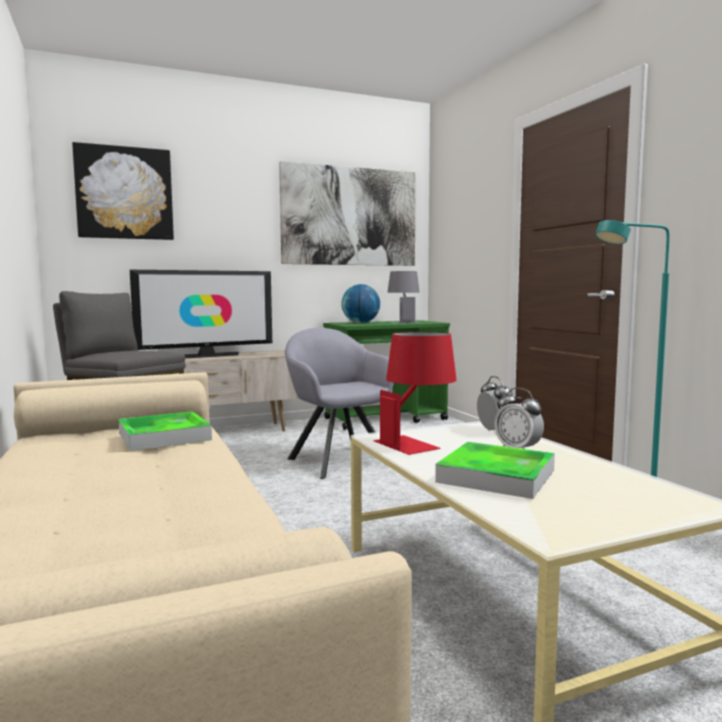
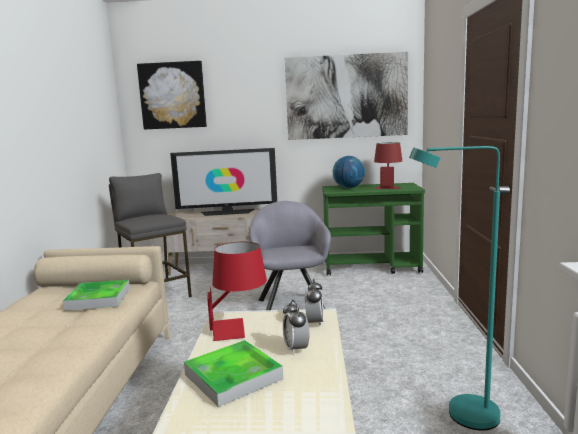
camera: 25 degrees right, 5 degrees up
(403, 322) = (387, 186): grey table lamp -> red table lamp

